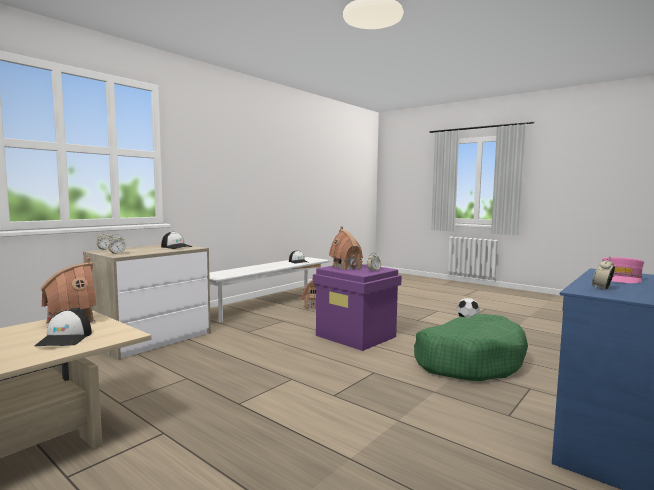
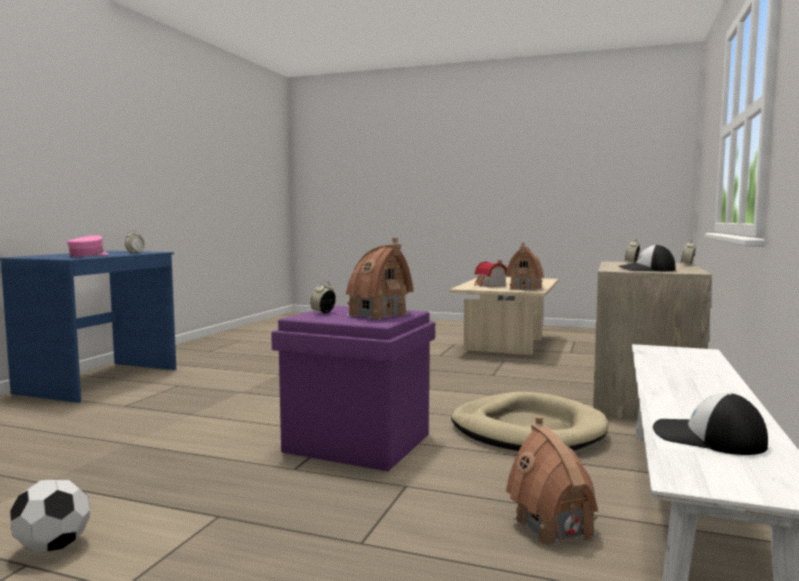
camera: 160 degrees right, 0 degrees up
(65, 339) = (490, 285): cap -> toy house
(262, 331) = (527, 430): none -> beige dog bed
(469, 361) = (171, 426): green dog bed -> none

